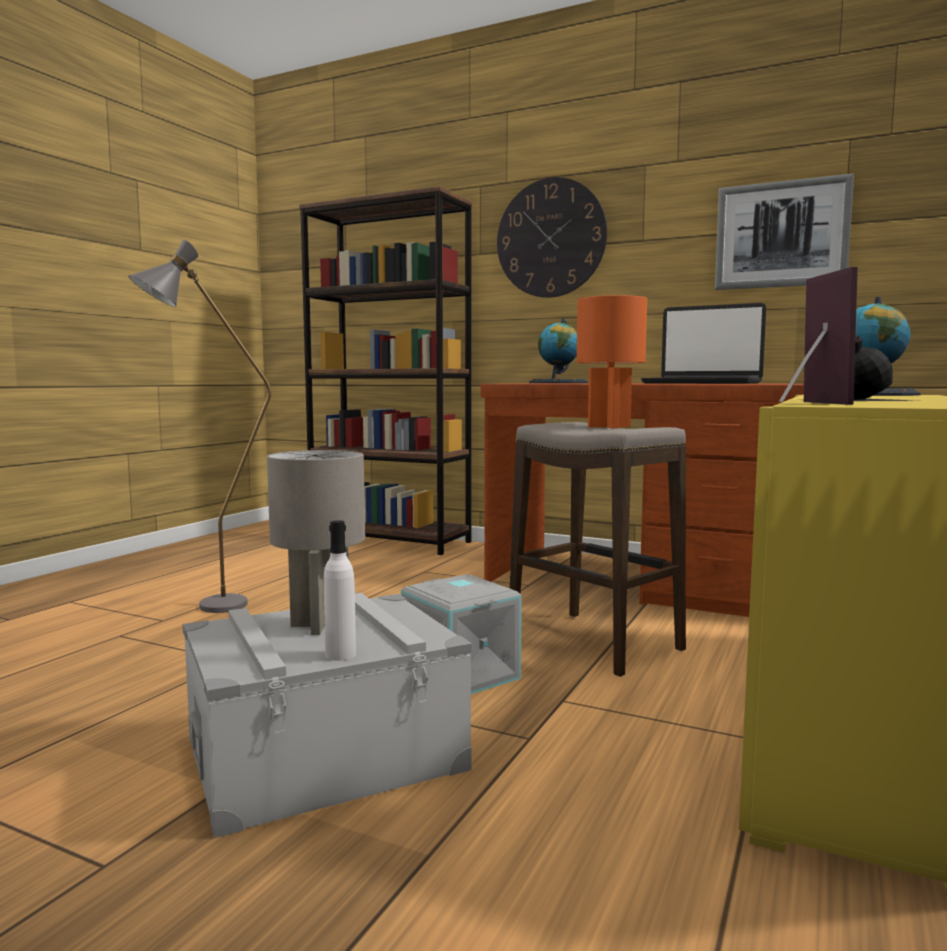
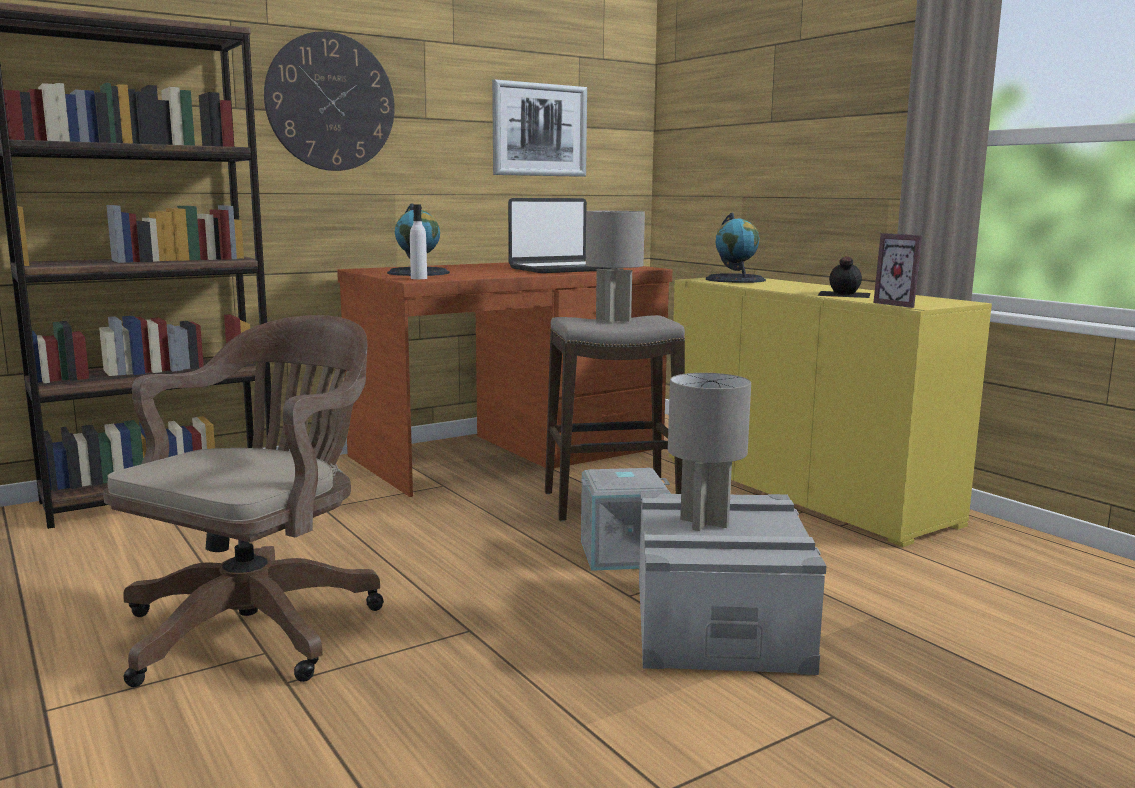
camera: 60 degrees left, 5 degrees up
(205, 608) = (261, 624): grey floor lamp -> brown office chair
(340, 655) = (781, 526): white bottle -> white bottle (419, 278)
(608, 427) = (613, 320): orange table lamp -> grey table lamp
(805, 403) = (901, 304): picture frame -> picture frame turned 150 degrees counterclockwise

